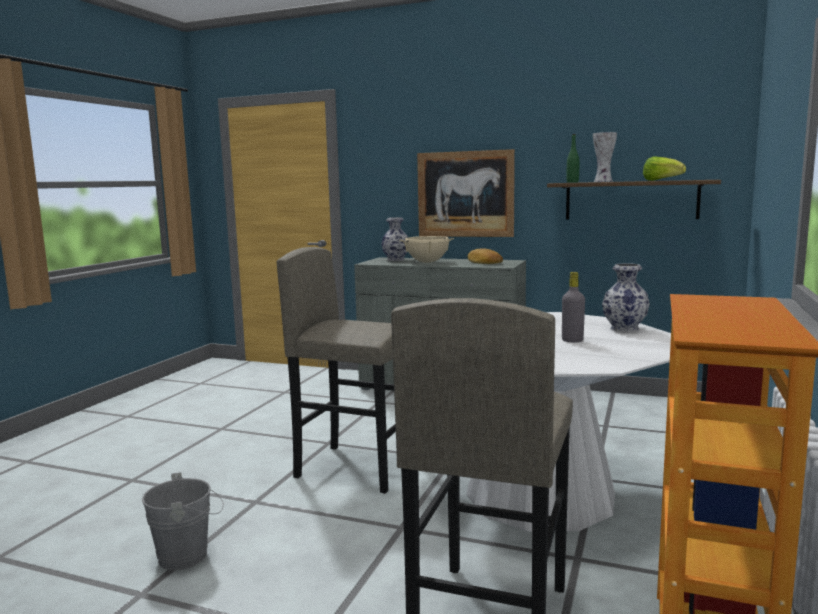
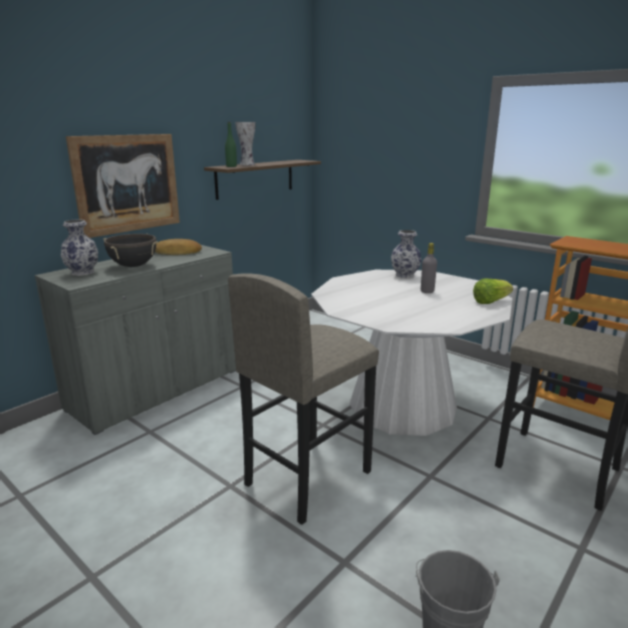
camera: 70 degrees left, 10 degrees up
(427, 262) = (133, 266): beige cooking pot -> black cooking pot
(661, 180) = (286, 162): lettuce -> lettuce (490, 302)

